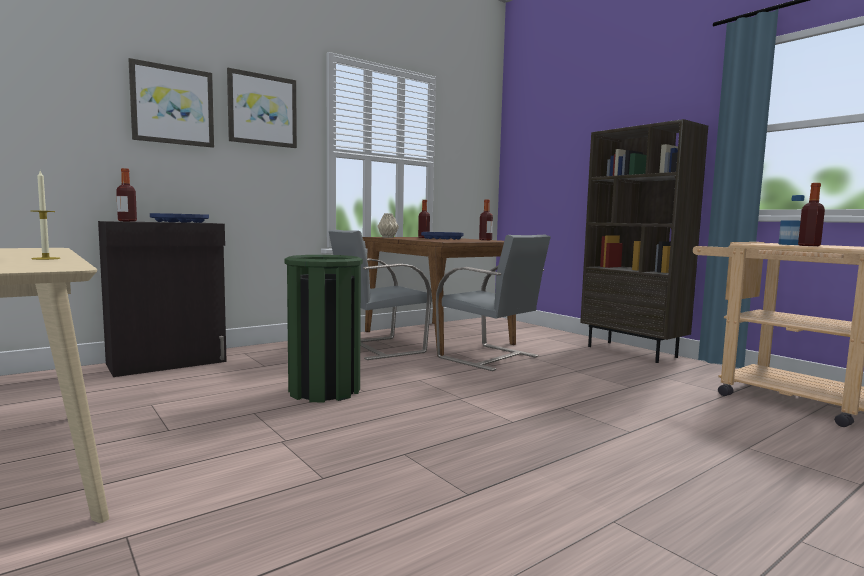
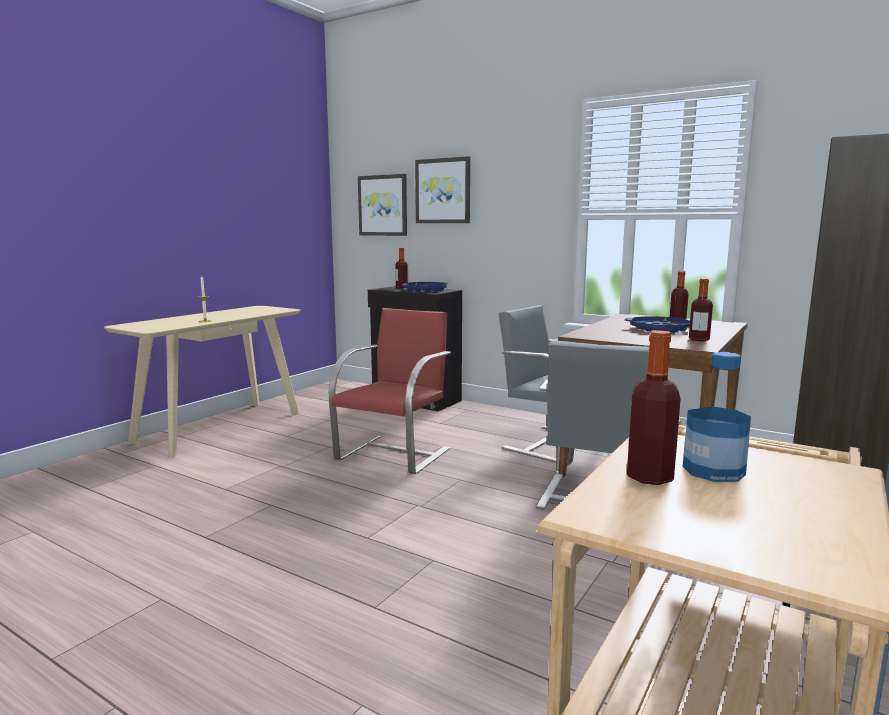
camera: 70 degrees right, 5 degrees up
(262, 110) = (512, 181): picture -> picture (383, 205)
(324, 390) = (395, 453): green trash can -> red chair
(387, 237) = (621, 318): beige vase -> none

